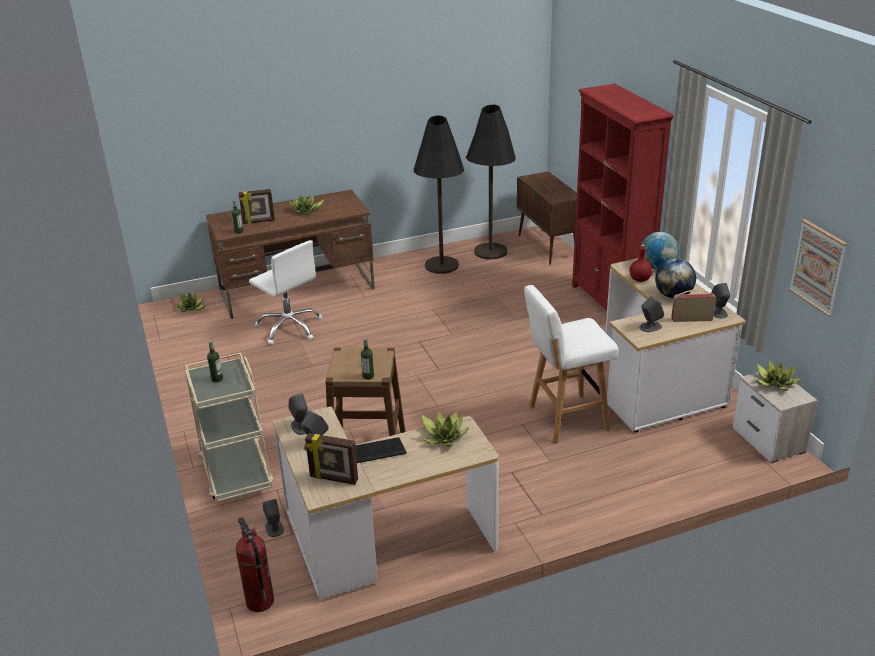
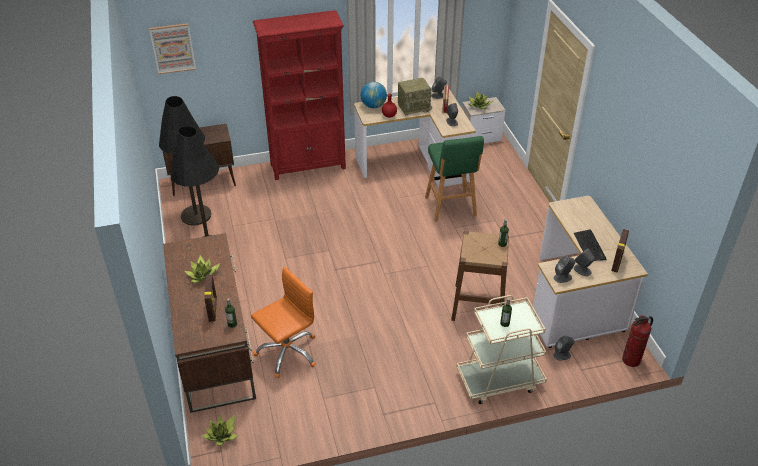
camera: 85 degrees left, 10 degrees up
(290, 327) = (287, 352): white office chair -> orange office chair
(444, 436) = (571, 214): potted plant -> none
(565, 419) = (451, 208): white stool -> green stool
(673, 295) = (414, 107): globe -> radio
(818, 267) = (482, 32): picture -> picture (173, 48)

